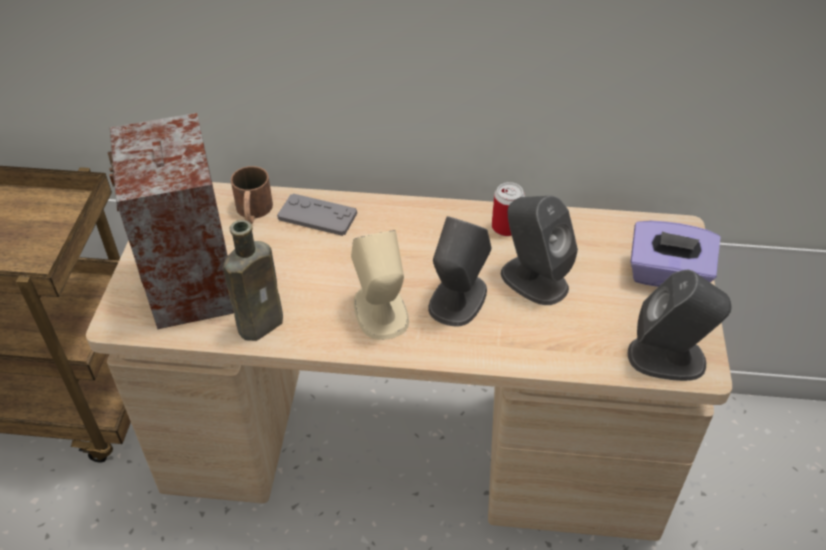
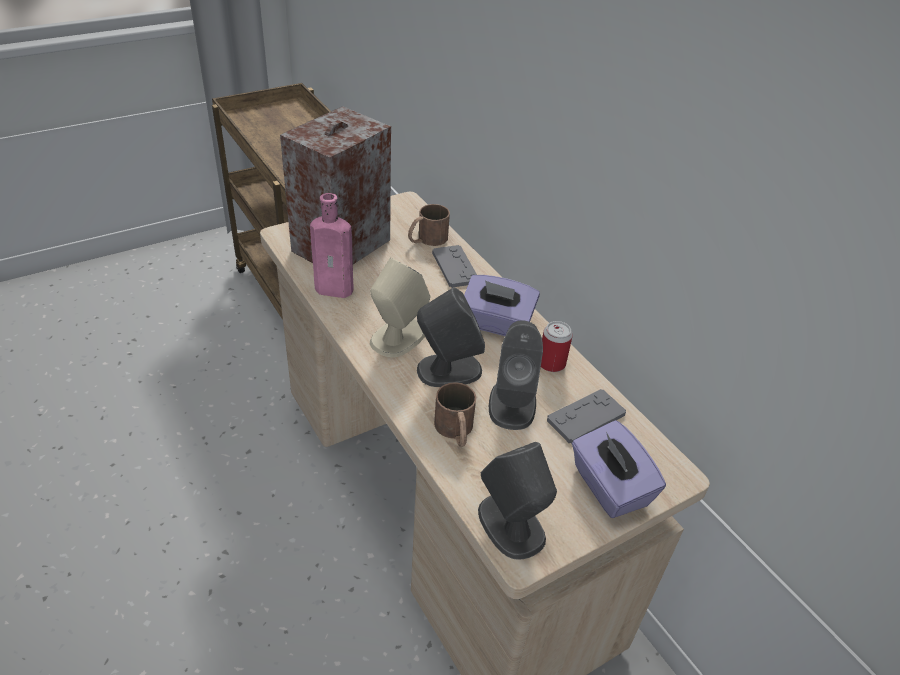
camera: 50 degrees right, 5 degrees down
(263, 322) = (337, 290): brown bottle -> pink bottle
(424, 233) = (496, 324): none -> purple tissue box
(538, 336) = (455, 431): none -> brown mug
(584, 244) = (586, 417): none -> grey game controller

